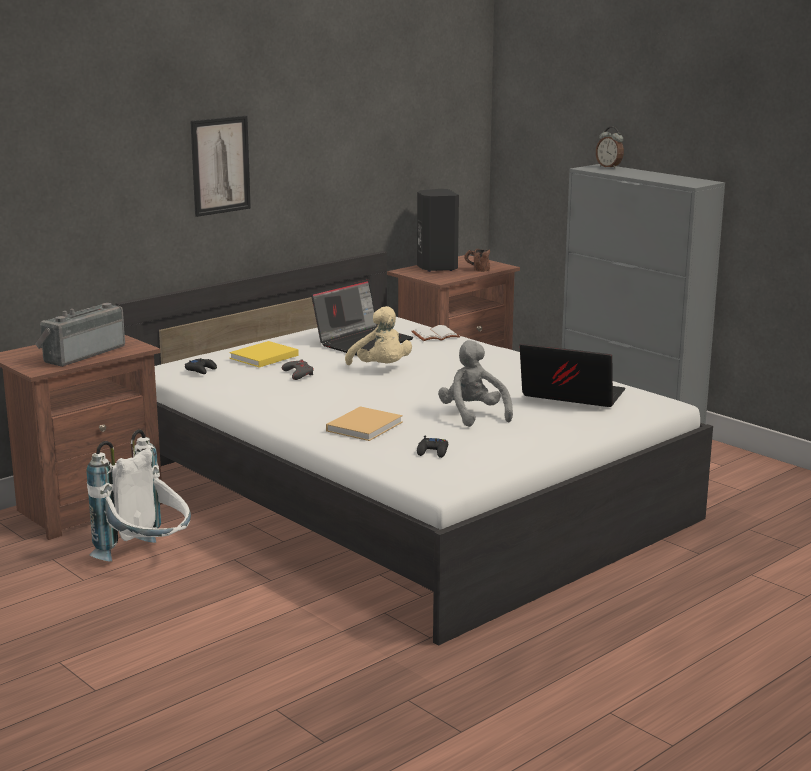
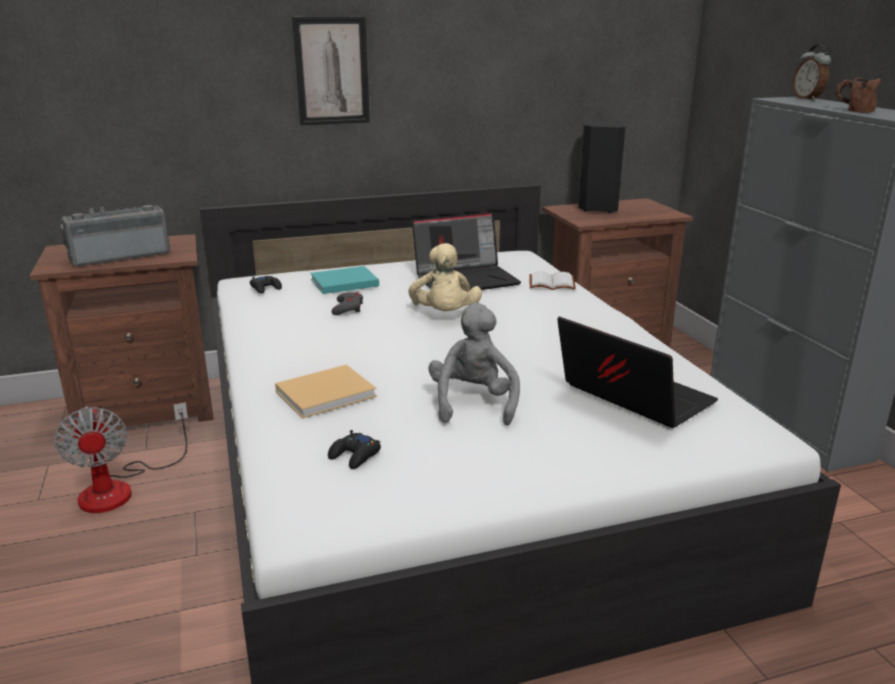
camera: 25 degrees right, 5 degrees up
(147, 559) = (121, 488): white backpack -> fan
(262, 357) = (342, 283): yellow book -> turquoise book
(476, 269) = (639, 214): brown mug -> brown mug (852, 110)

